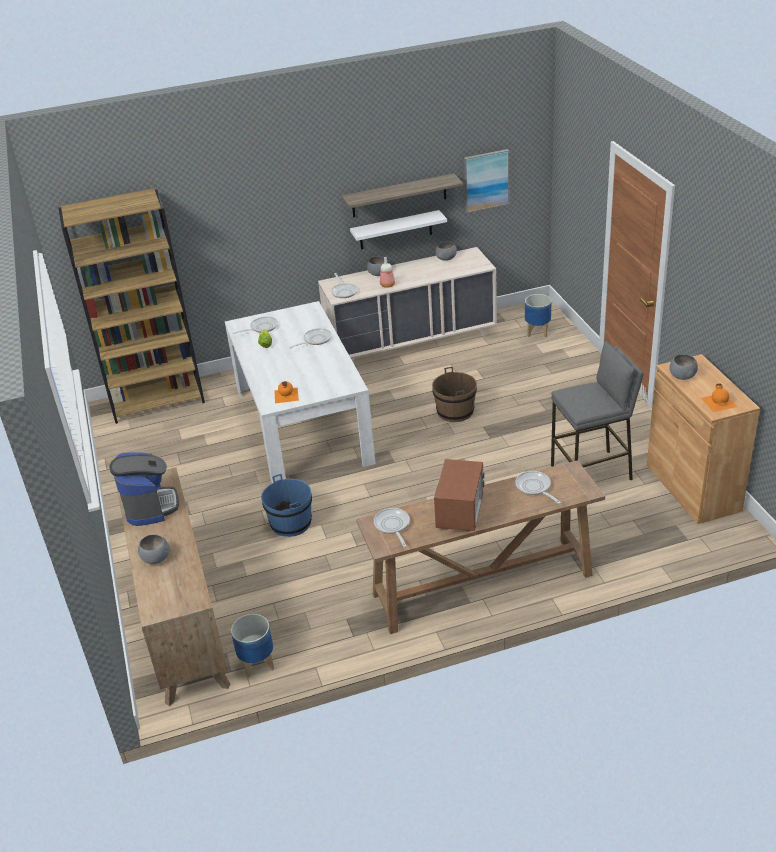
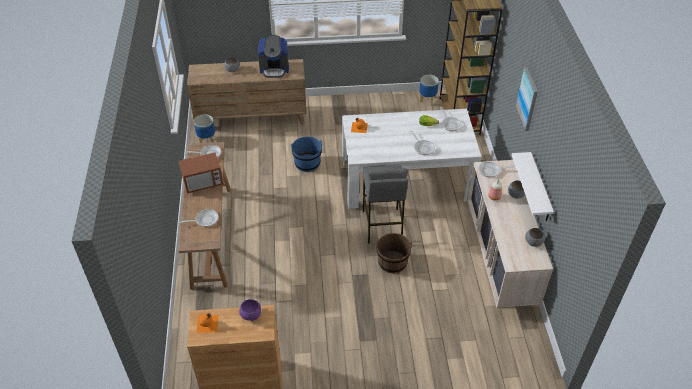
camera: 100 degrees right, 10 degrees up
(399, 196) = (547, 169): shelf -> none
(460, 512) = (203, 182): microwave -> microwave turned 45 degrees counterclockwise
(486, 180) = (572, 235): picture -> picture (527, 98)
(538, 332) = (496, 348): planter -> planter (427, 100)
(592, 473) = (286, 322): grey stool -> grey stool (382, 225)
(682, 376) = (251, 314): grey bowl -> purple bowl

